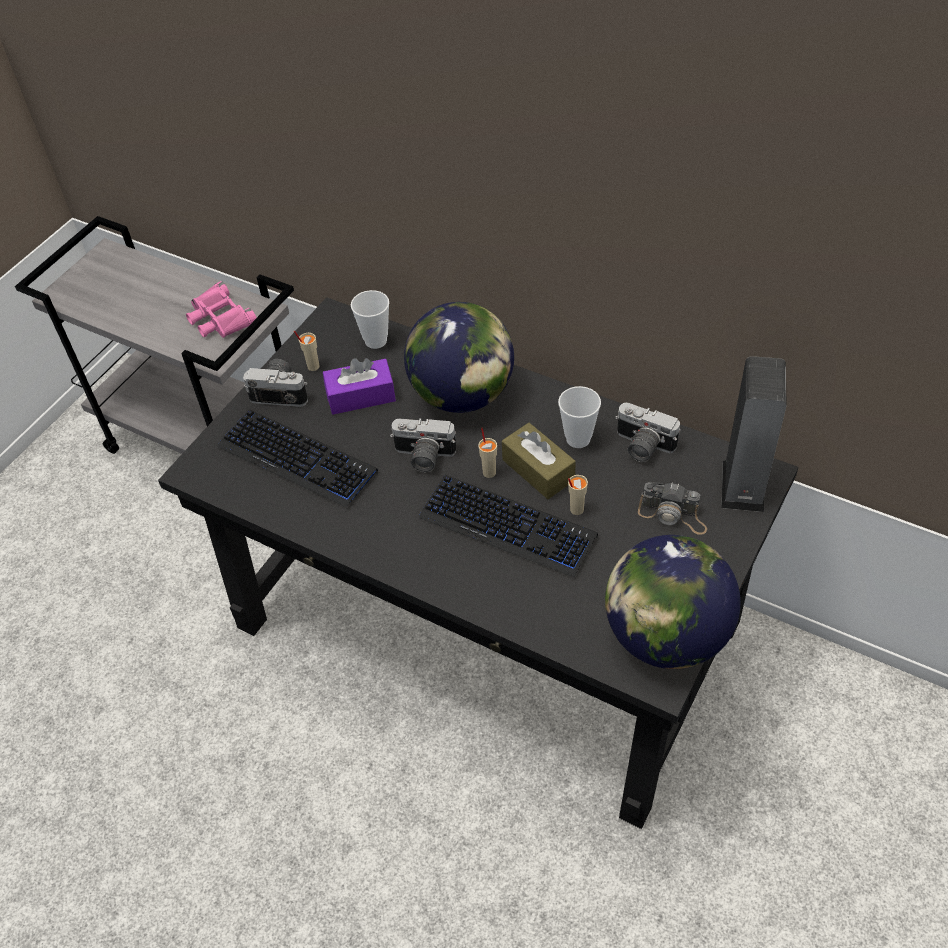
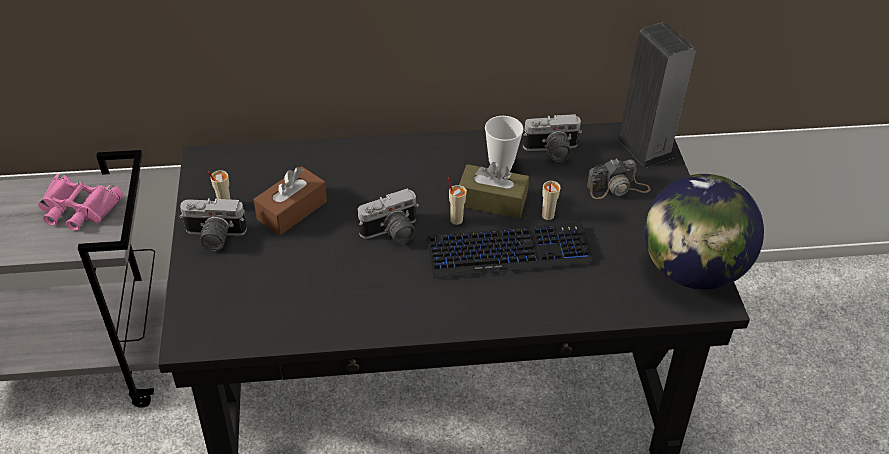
camera: 40 degrees left, 5 degrees down
(281, 391) = (213, 237): camera -> camera turned 150 degrees counterclockwise
(297, 459) = (282, 284): keyboard -> none
(361, 396) = (292, 210): purple tissue box -> brown tissue box
(376, 341) = (264, 162): cup -> none
(462, 395) = (379, 173): globe -> none

